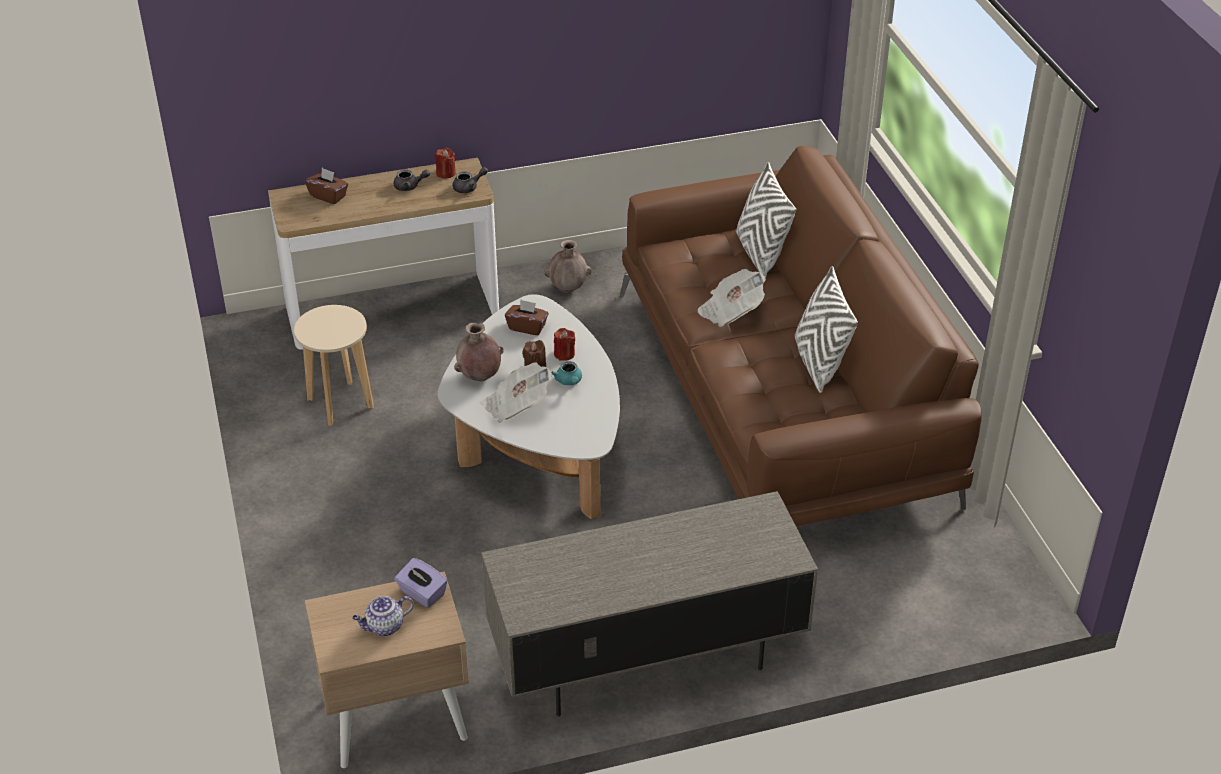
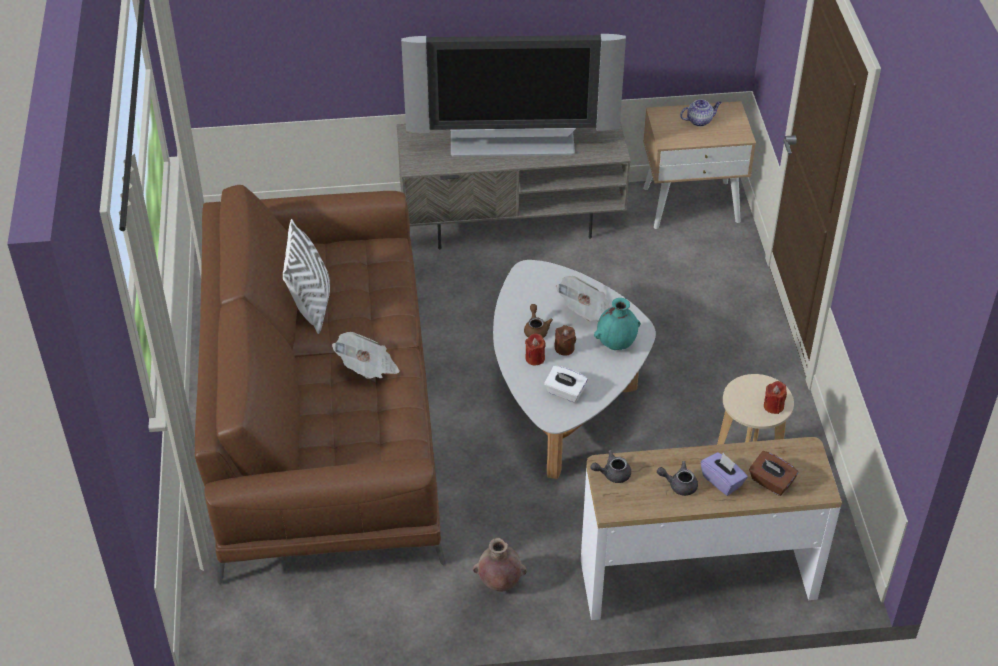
camera: 170 degrees left, 5 degrees up
(422, 593) = (674, 137): purple tissue box -> purple tissue box (722, 481)
(446, 173) = (637, 500): red candle -> red candle (773, 406)
(479, 377) = (616, 344): brown vase -> turquoise vase
(527, 327) = (565, 392): brown tissue box -> white tissue box
(569, 381) = (536, 329): turquoise teapot -> brown teapot
(646, 555) = (512, 145): none -> television
(760, 254) = (309, 433): white pillow -> none

